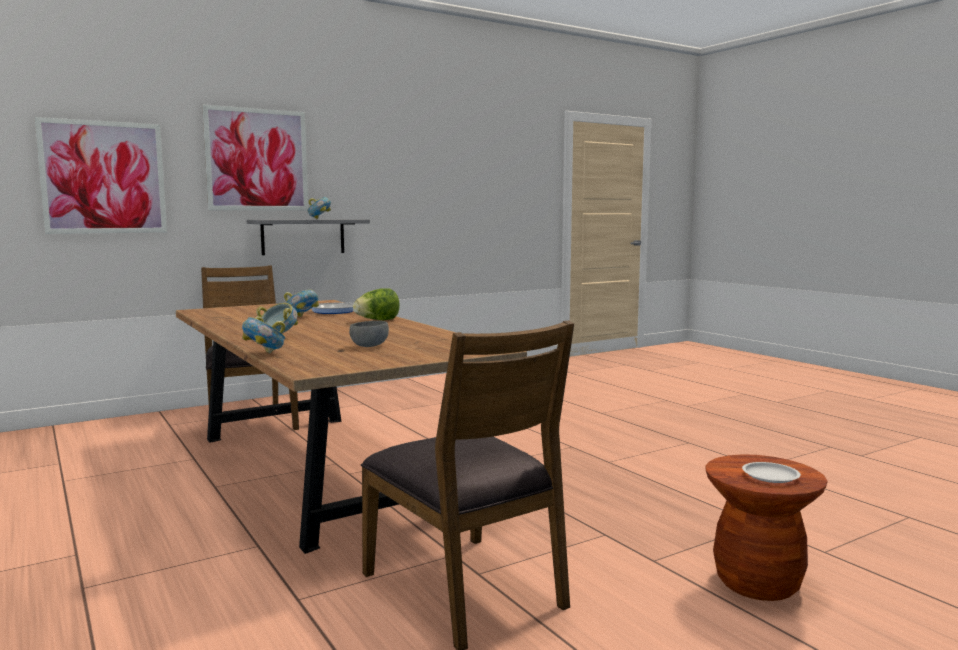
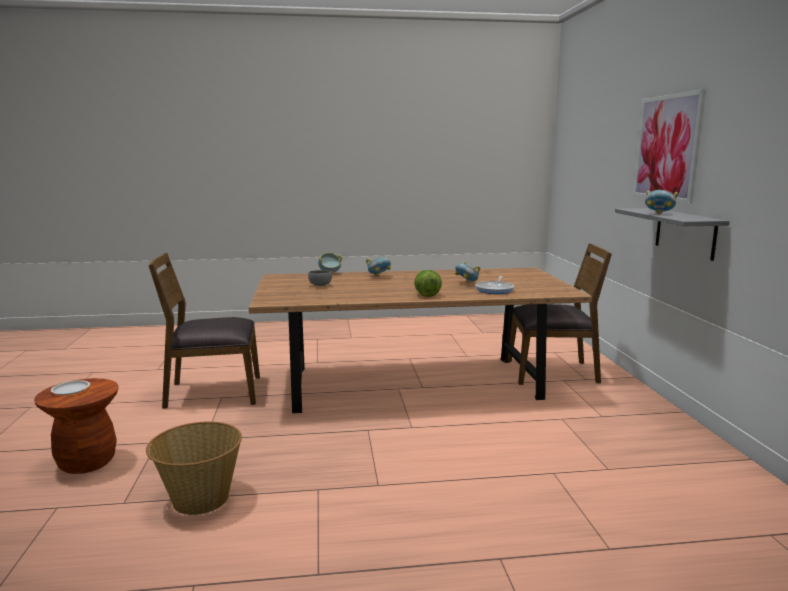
camera: 115 degrees right, 5 degrees up
(103, 177) = (599, 166): picture -> none
(694, 496) = (200, 499): none -> basket

